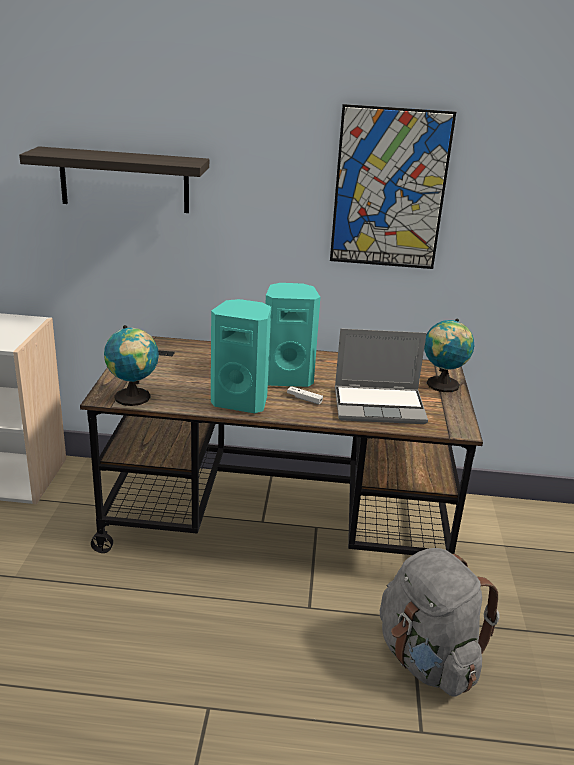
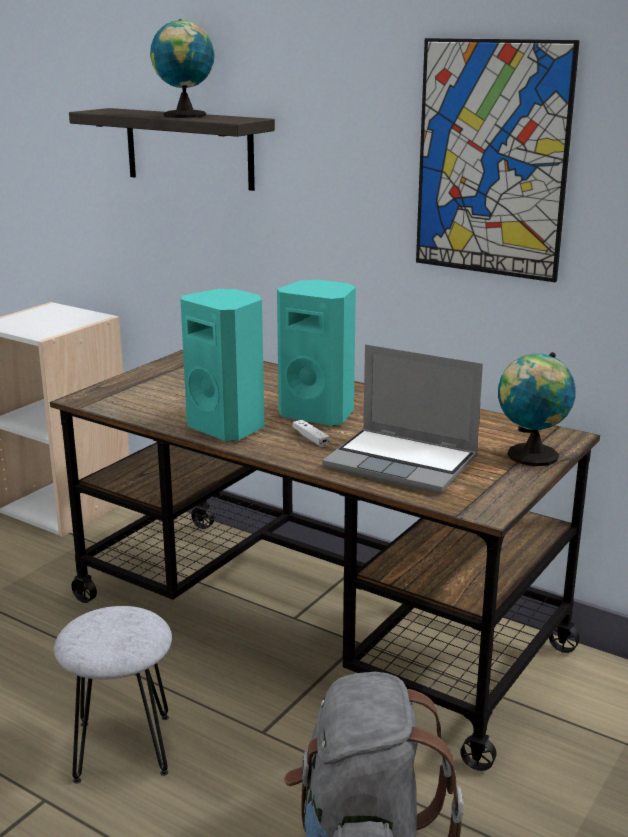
camera: 30 degrees right, 5 degrees down
(134, 398) = (112, 404): globe -> globe (185, 116)
(228, 651) = (122, 747): none -> grey stool

